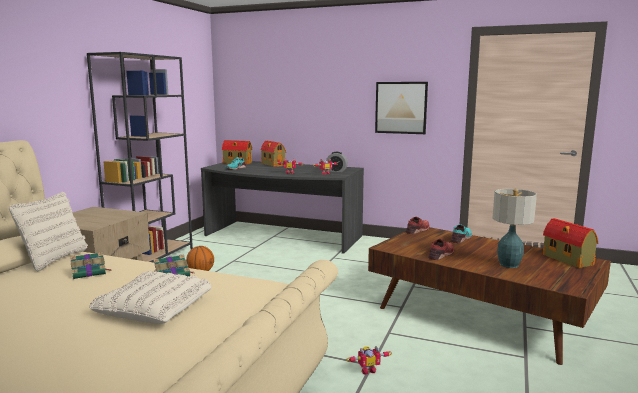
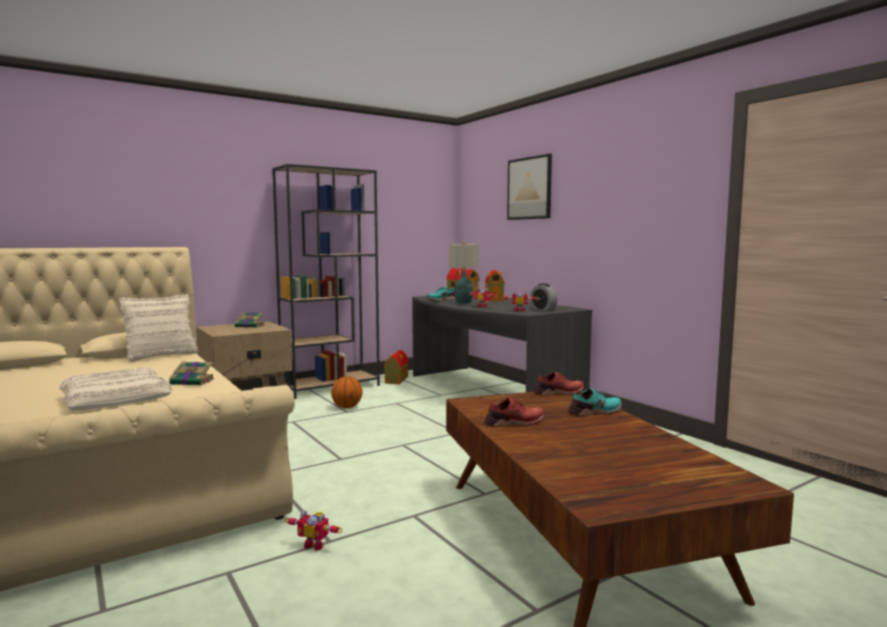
camera: 35 degrees right, 5 degrees down
(90, 272) = (153, 368): book -> book (250, 326)
(401, 107) = (638, 224): picture -> picture (529, 188)
(509, 265) = (579, 454): table lamp -> table lamp (463, 303)
(568, 260) = (703, 472): toy house -> toy house (396, 380)

